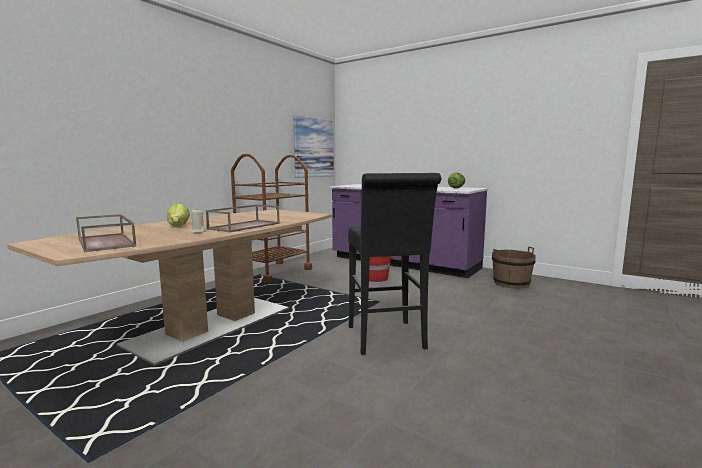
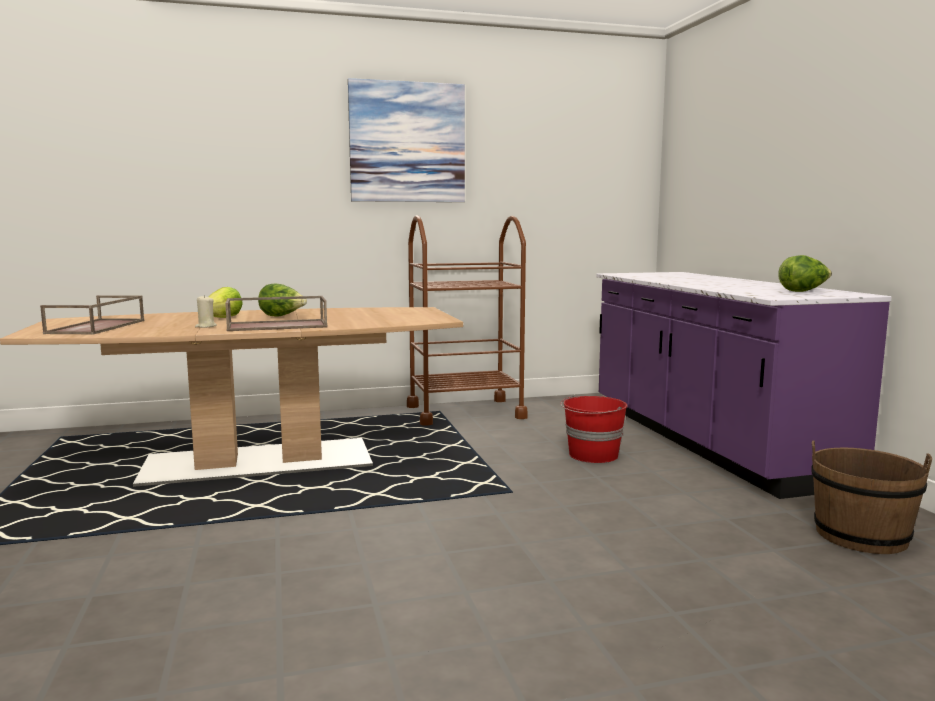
camera: 40 degrees right, 0 degrees up
(216, 221) = (282, 316): none -> lettuce
(313, 148) = (599, 201): picture -> picture (407, 142)
(387, 340) = (395, 548): black stool -> none

